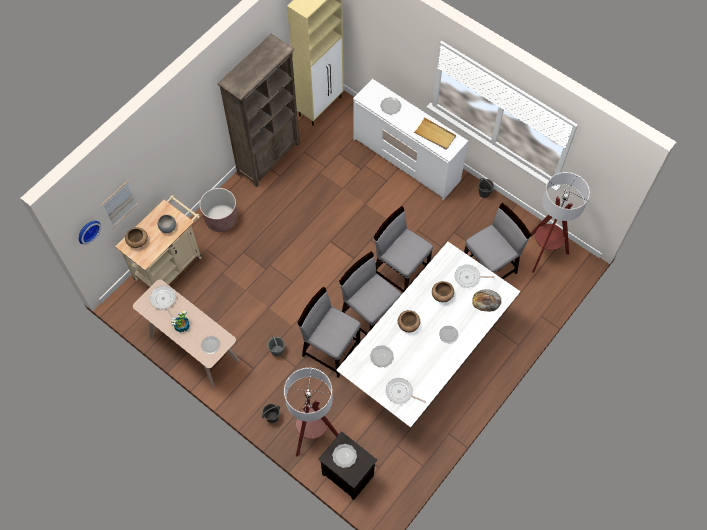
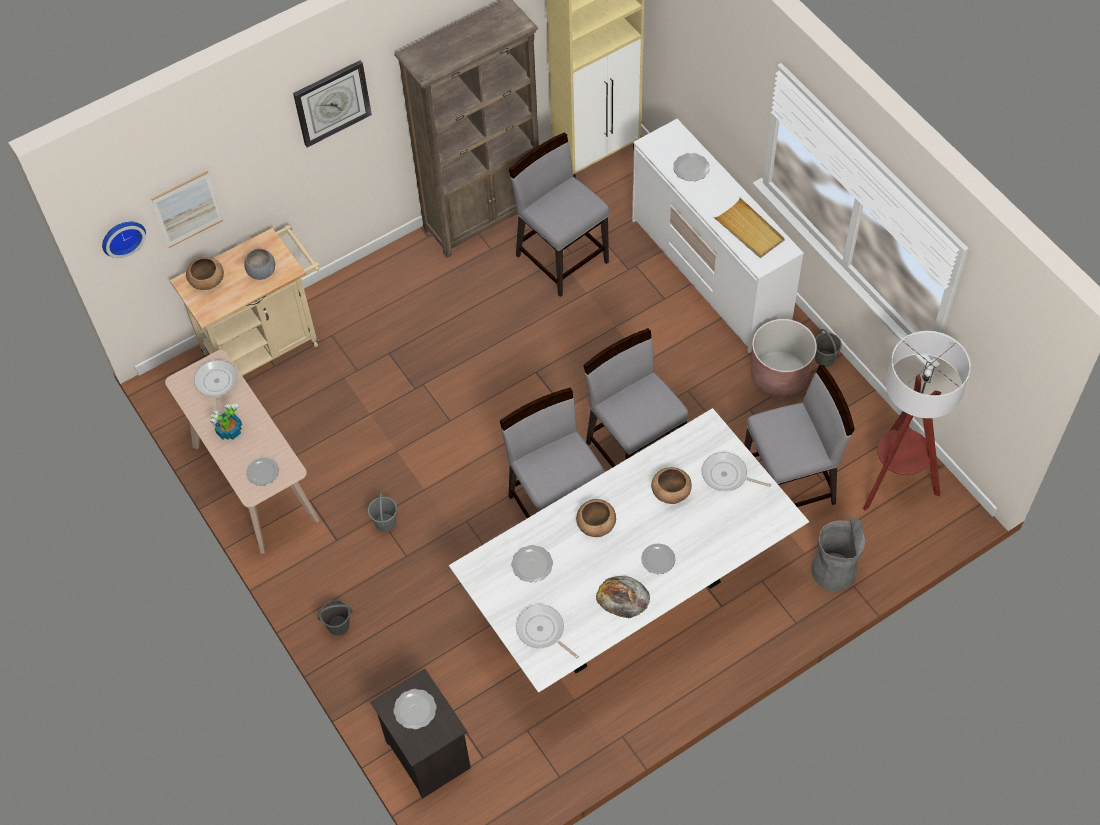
camera: 20 degrees right, 5 degrees down
(187, 120) = (332, 102): none -> wall clock
(221, 219) = (372, 294): brown planter -> brown planter (779, 376)
(313, 434) = (395, 672): floor lamp -> none
(330, 349) = (473, 544): grey chair -> grey chair (562, 257)
(486, 300) = (744, 521): bread -> bread (622, 597)
(528, 310) = (833, 571): none -> grey trash can

